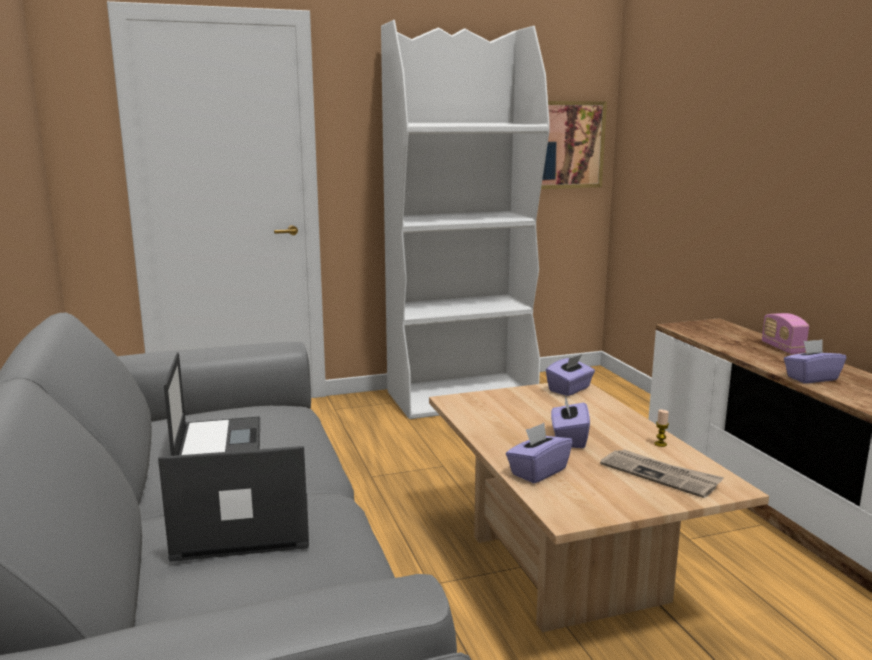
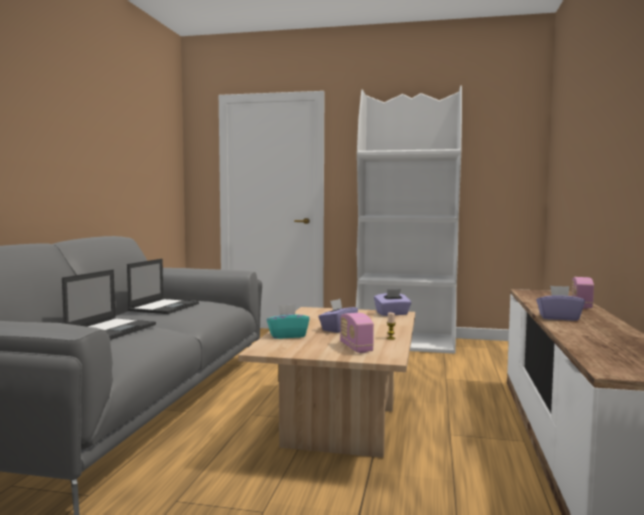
camera: 30 degrees right, 10 degrees down
(241, 527) = (112, 329): laptop -> laptop turned 90 degrees clockwise
(537, 471) = (287, 336): purple tissue box -> turquoise tissue box
(564, 145) = (502, 169): picture -> none
(660, 475) = (356, 347): newspaper -> radio

